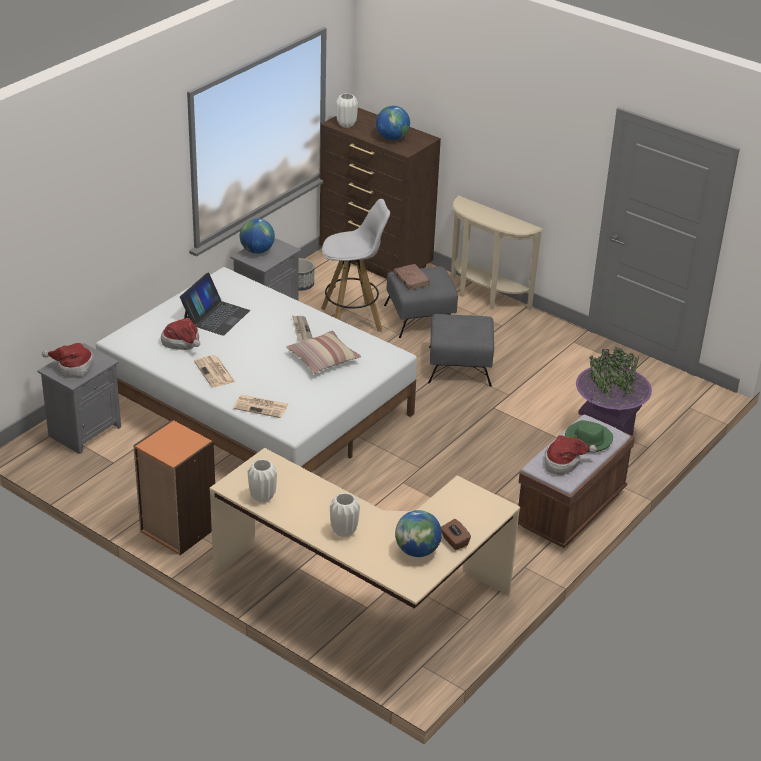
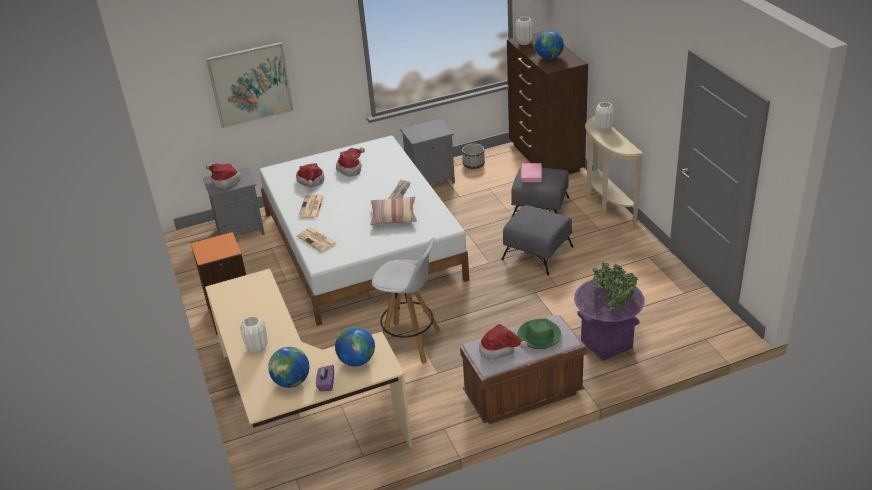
camera: 35 degrees right, 0 degrees up
(81, 233) = (250, 84): none -> picture
(215, 316) = (351, 168): laptop -> hat
(257, 251) = (421, 128): globe -> globe (357, 361)
(262, 497) = (230, 304): white vase -> white vase (603, 128)
(352, 319) = (488, 198): white stool -> white stool (411, 343)
(411, 279) = (531, 174): brown book -> pink book
(454, 541) = (326, 384): brown tissue box -> purple tissue box

